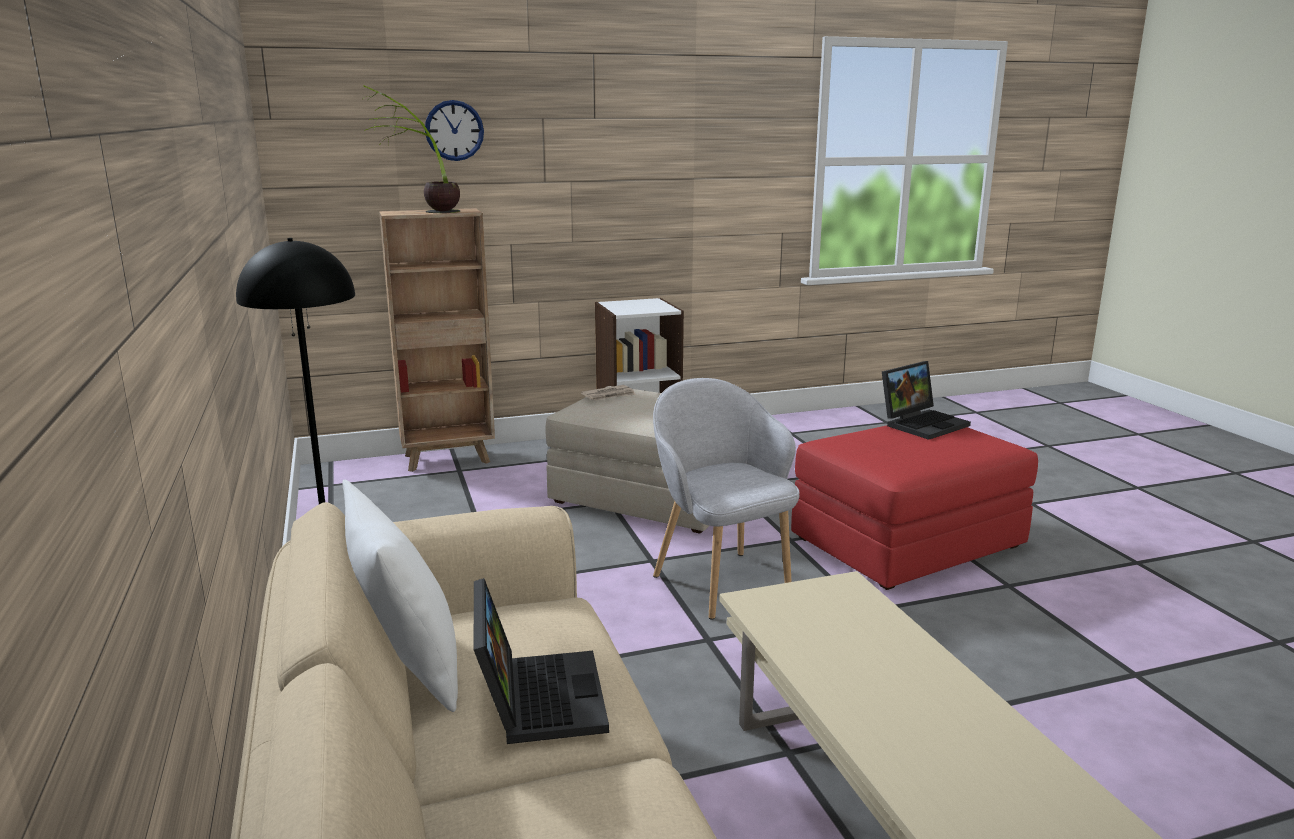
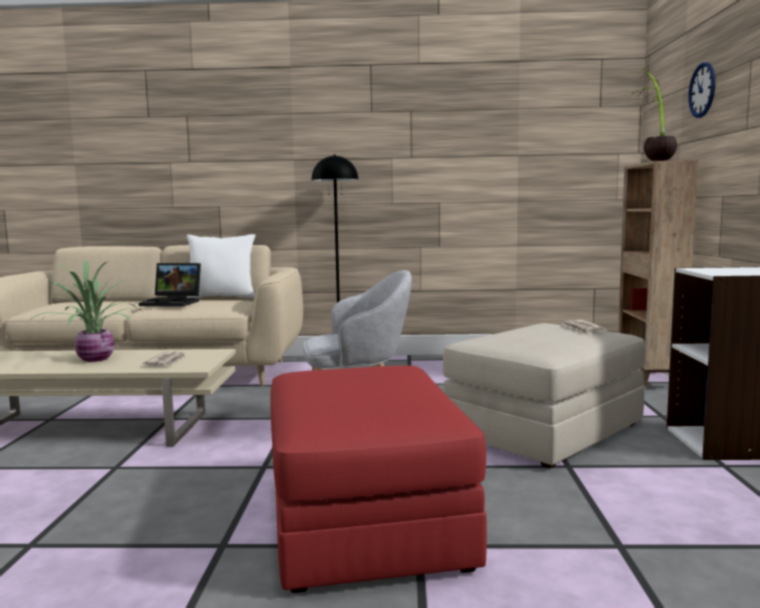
camera: 110 degrees right, 10 degrees down
(844, 620) = (166, 361): none -> newspaper
(892, 700) = (96, 358): none -> potted plant
(923, 423) = (422, 405): laptop -> none

